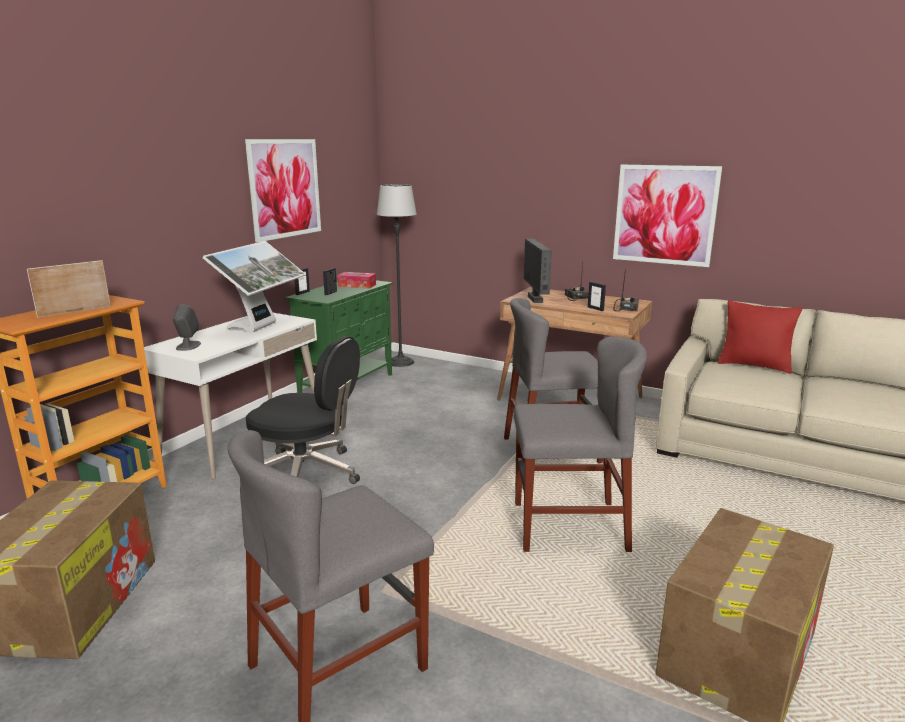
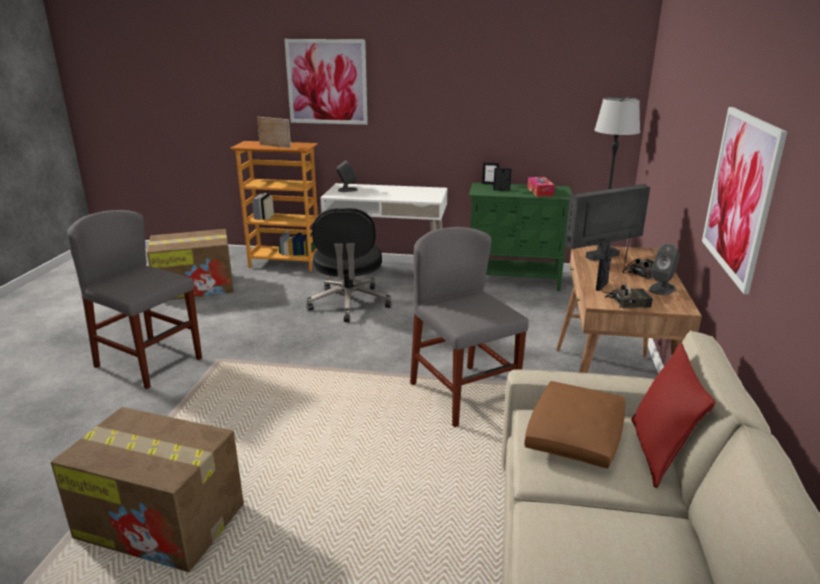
camera: 70 degrees right, 5 degrees up
(261, 327) = (404, 195): monitor -> none
(285, 188) = (494, 89): picture -> picture (327, 82)
(569, 526) = (322, 420): grey chair -> none
(606, 299) = (662, 289): none -> grey speaker
(739, 379) = (574, 437): none -> brown pillow

